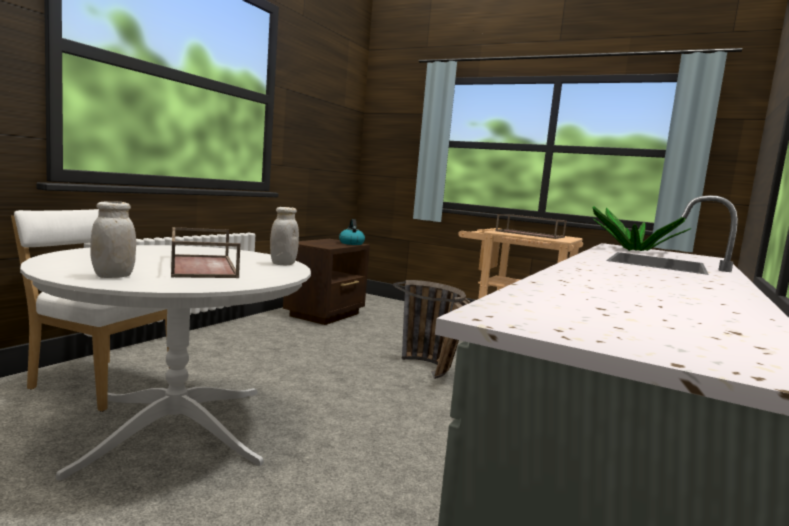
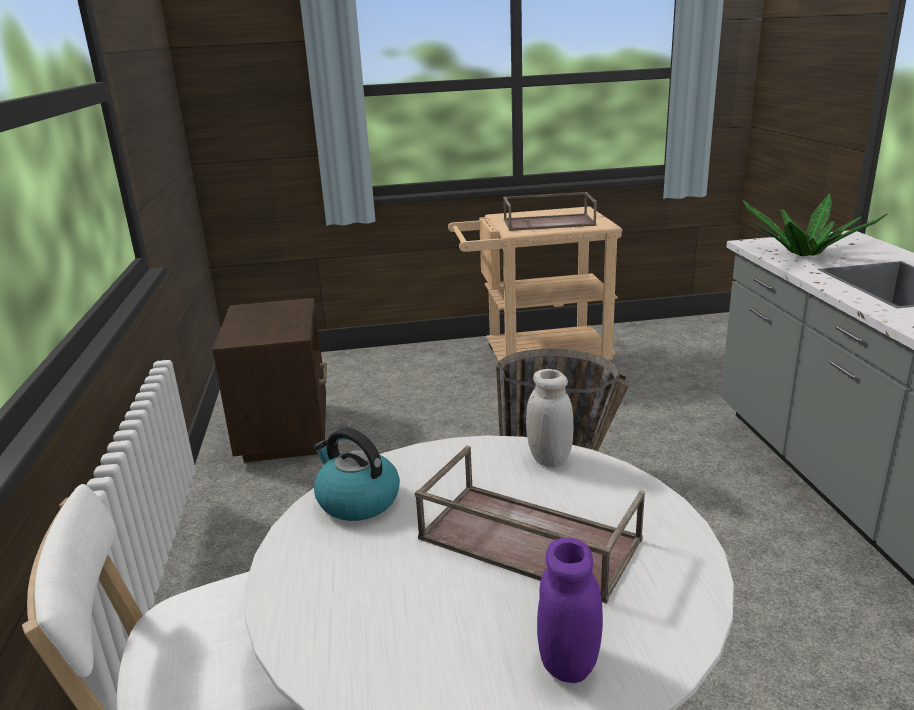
camera: 35 degrees left, 15 degrees up
(113, 276) = (568, 663): white jar -> purple jar
(351, 243) = (290, 307): kettle -> kettle (357, 501)

